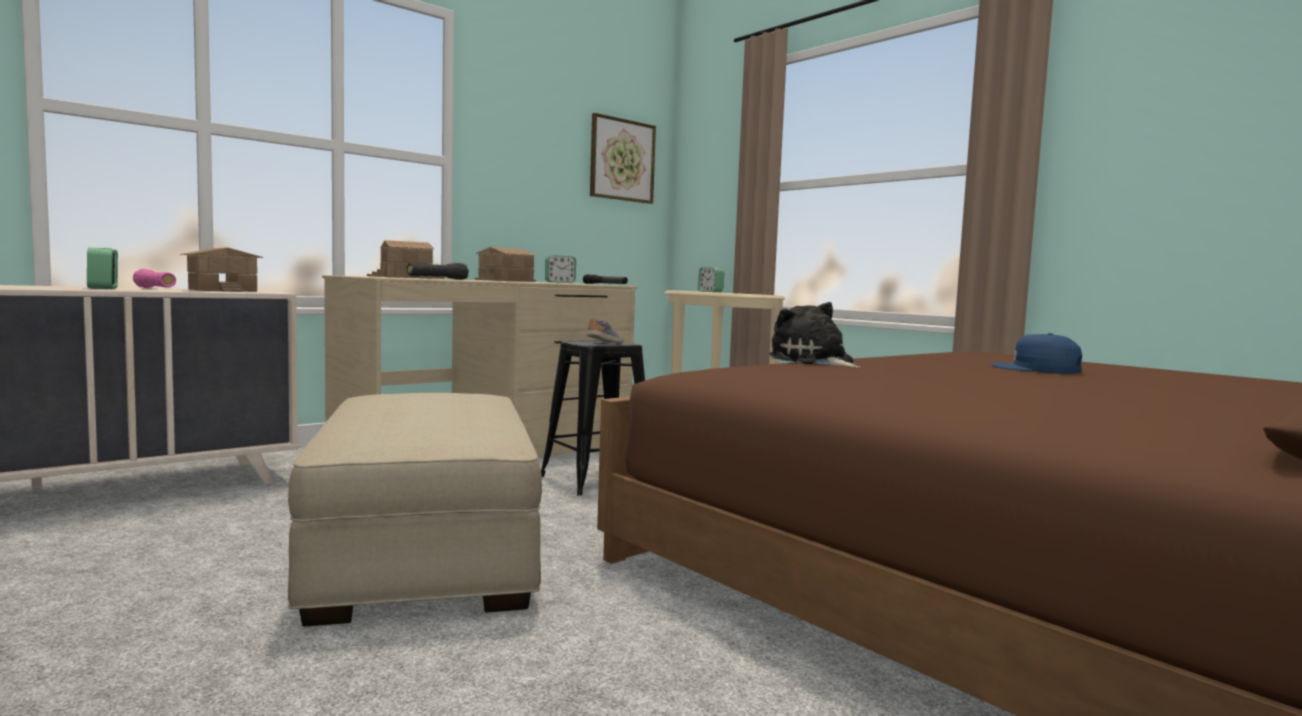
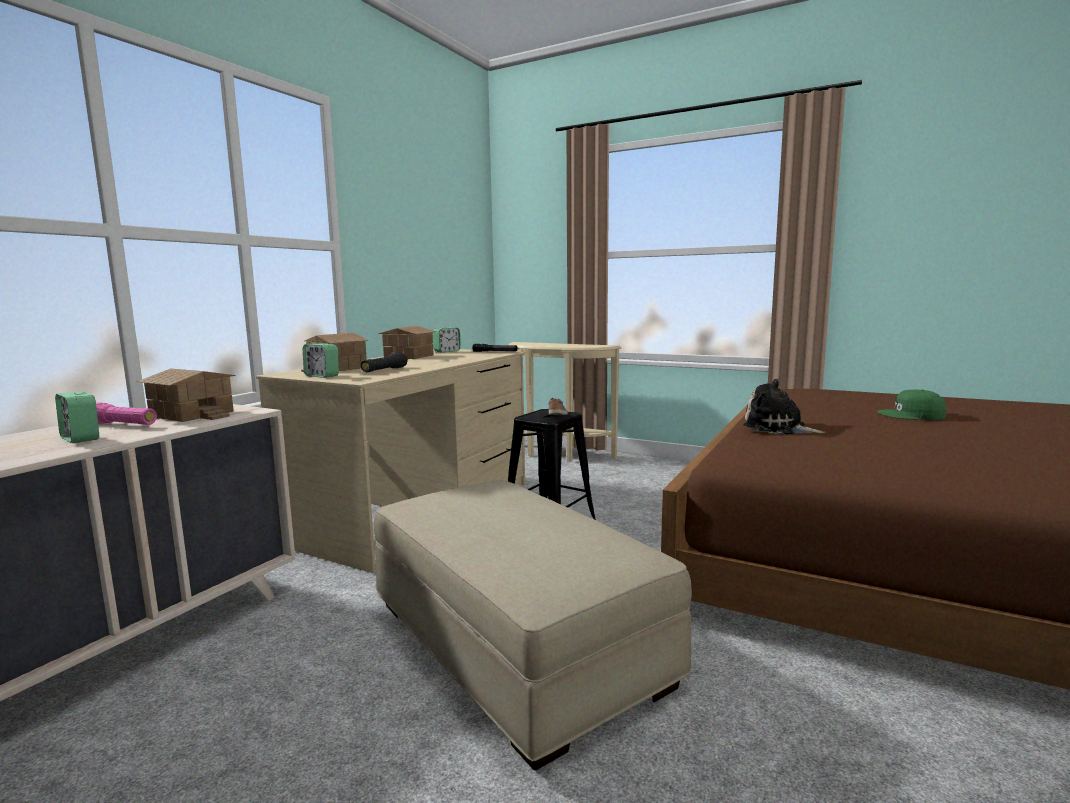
camera: 20 degrees left, 5 degrees up
(622, 160) = (460, 232): picture -> none
(710, 292) = (551, 343): alarm clock -> alarm clock (322, 376)
(1036, 369) = (911, 415): blue cap -> green cap

